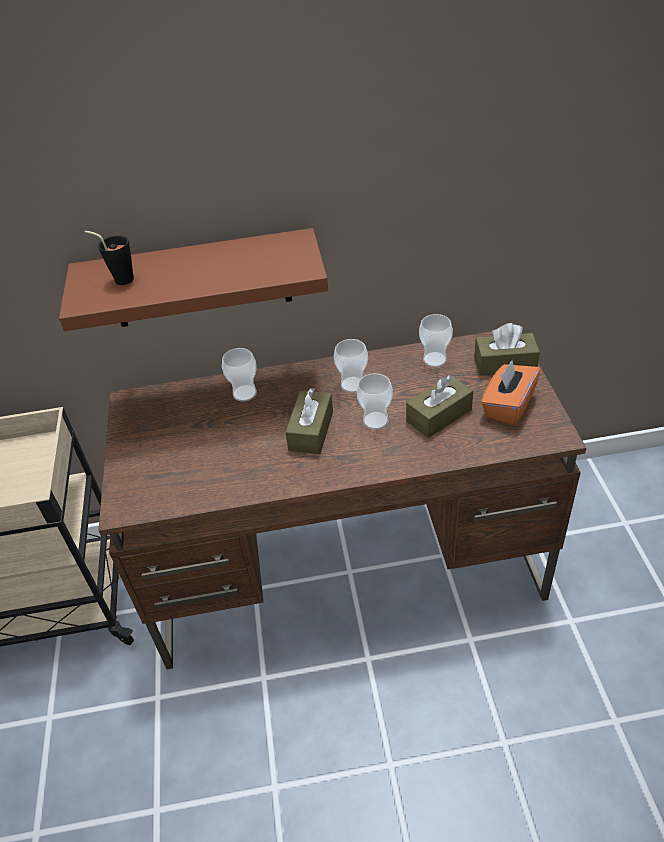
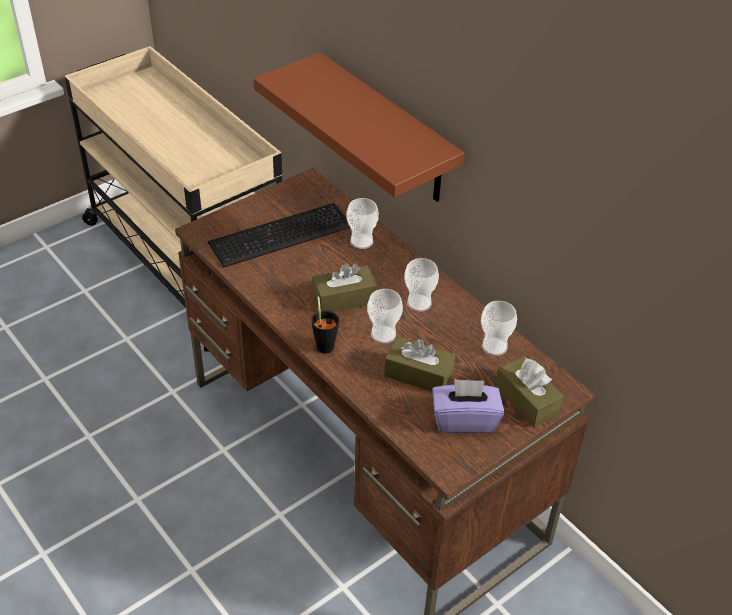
camera: 55 degrees right, 0 degrees up
(120, 279) = (317, 83): black cup -> black cup (325, 344)
(188, 445) = (283, 235): none -> keyboard
(508, 406) = (464, 420): orange tissue box -> purple tissue box

